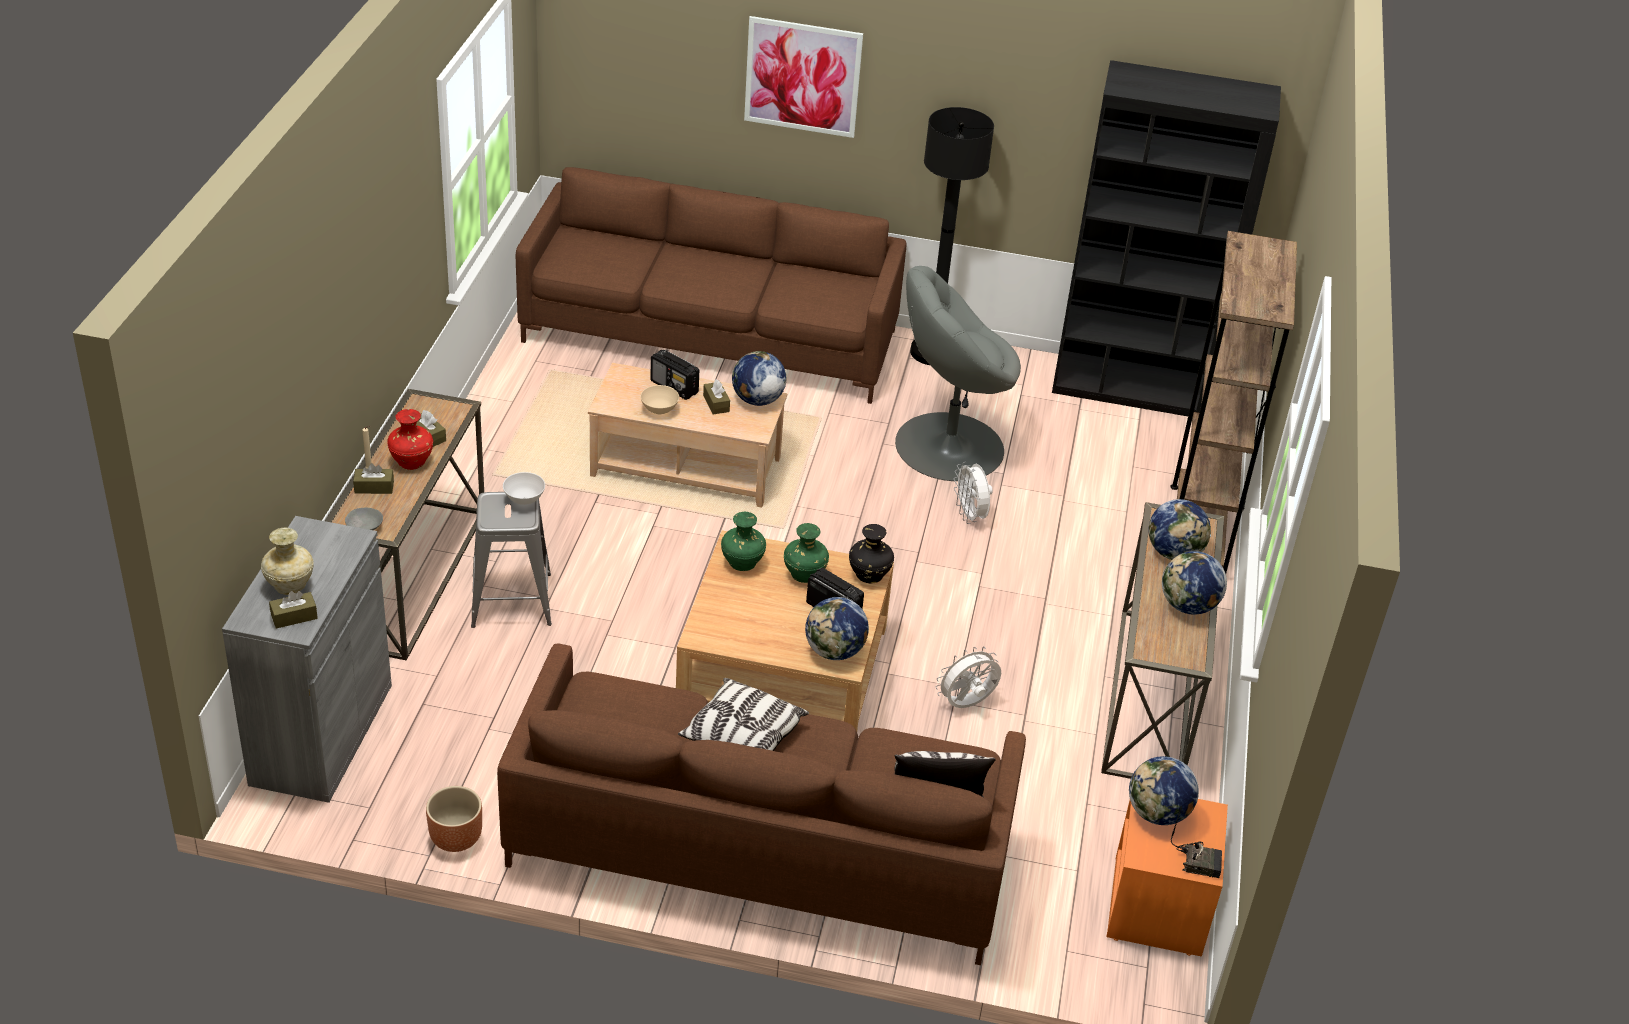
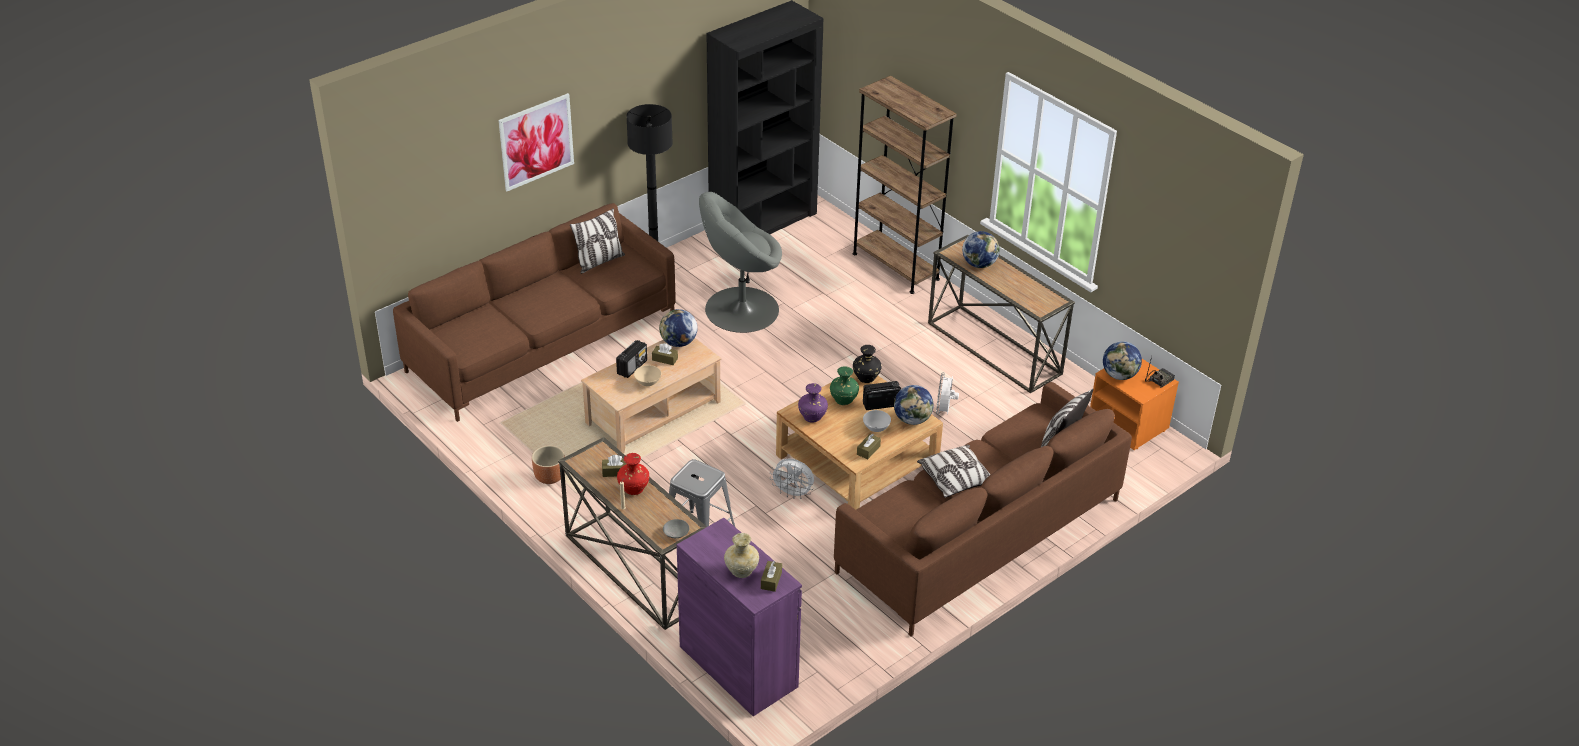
camera: 50 degrees left, 0 degrees up
(321, 734) = (738, 666): grey cabinet -> purple cabinet
(374, 487) = (643, 514): brown tissue box -> brown tissue box (868, 450)
(455, 838) = (872, 647): brown planter -> brown planter (549, 477)
(524, 500) = (695, 466): white bowl -> white bowl (876, 429)
(674, 387) = (632, 367): radio -> radio turned 45 degrees counterclockwise
(742, 564) = (813, 417): green vase -> purple vase
(819, 277) = (599, 261): none -> pillow
(947, 446) = (740, 309): grey armchair -> grey armchair turned 45 degrees clockwise
(970, 516) = (805, 332): white fan -> white fan (793, 494)
(1188, 606) = (1021, 281): globe -> none

